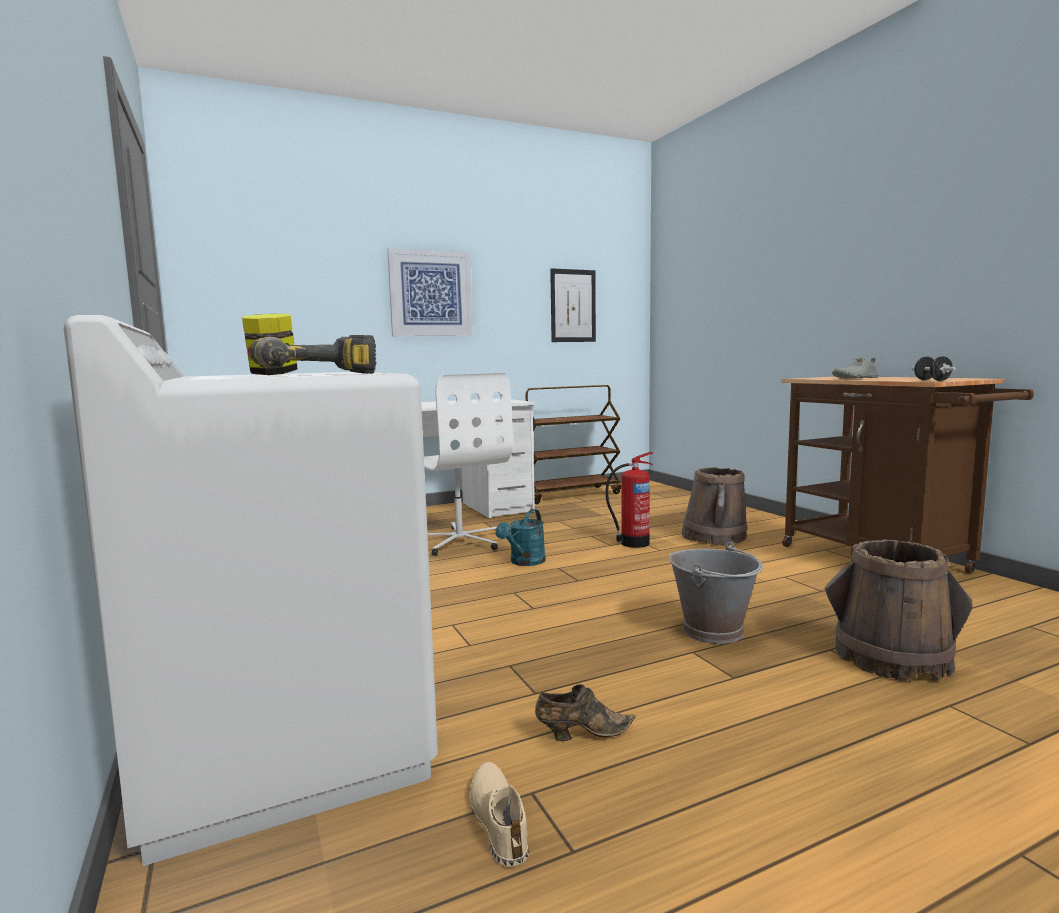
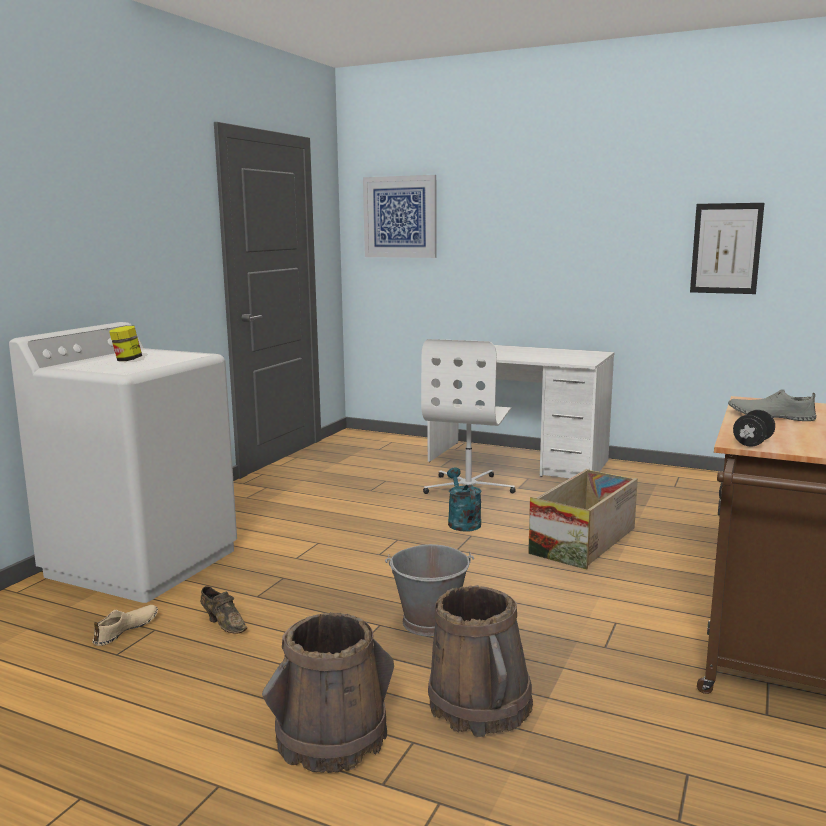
camera: 50 degrees right, 5 degrees up
(317, 375) = (105, 369): power drill -> none
(430, 293) = (548, 237): picture -> picture (400, 217)
(524, 562) = (462, 522): turquoise watering can -> turquoise watering can turned 90 degrees clockwise
(570, 495) = (679, 475): brown cart -> none
(632, 543) = (584, 540): fire extinguisher -> crate
(714, 537) = (677, 566): brown bucket -> brown bucket (331, 738)

